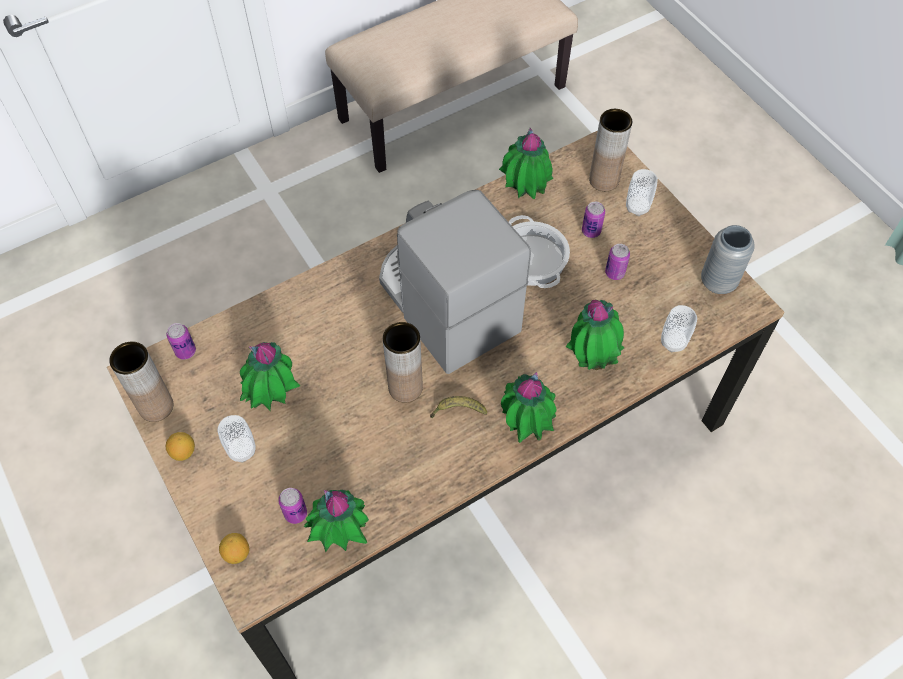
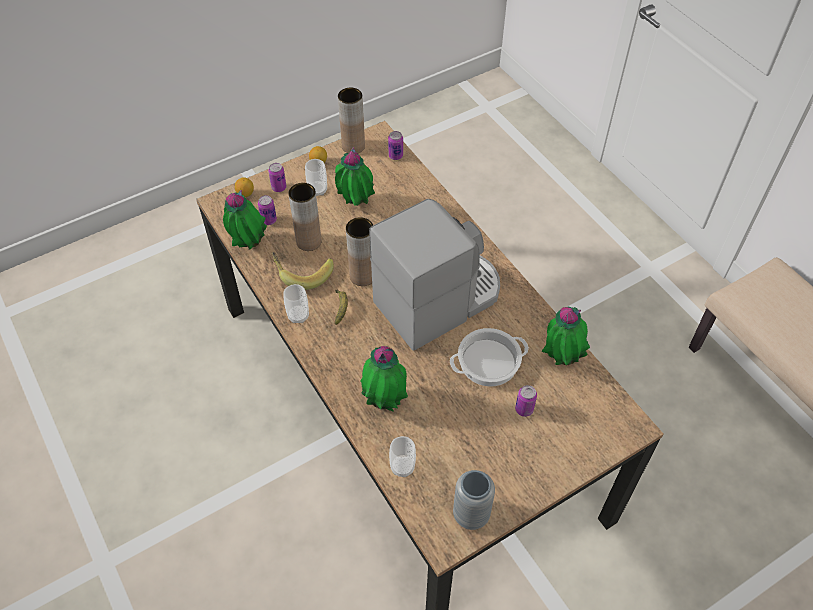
camera: 90 degrees right, 5 degrees down
(400, 460) = (303, 274): none -> banana
(524, 428) = (323, 351): potted plant -> none
(604, 180) = (588, 424): brown vase -> brown vase (308, 241)
(614, 273) = (477, 425): can -> can (279, 187)
(637, 207) = (557, 451): cup -> cup (298, 316)

